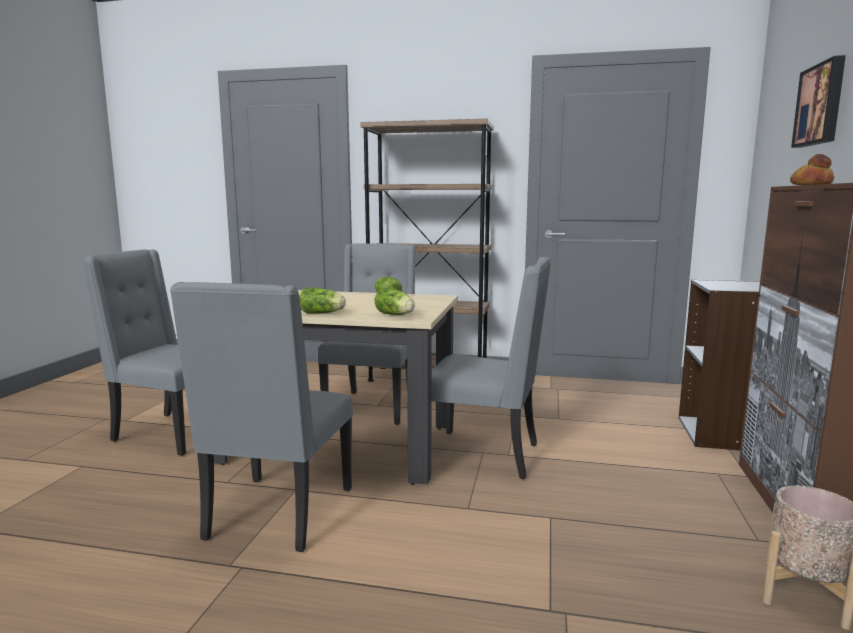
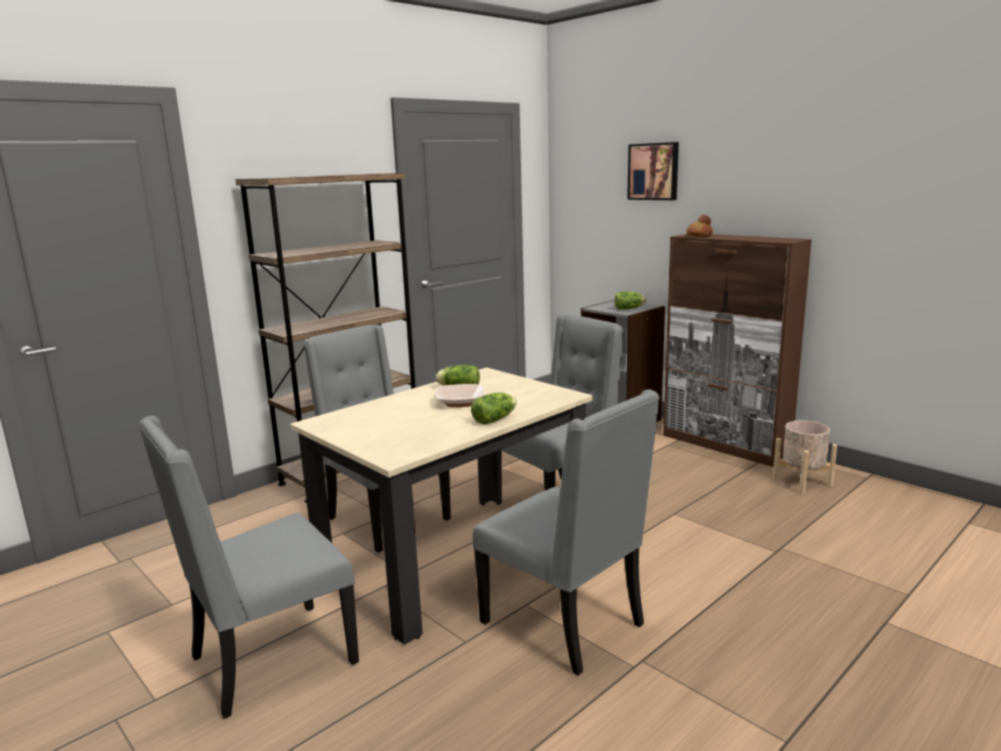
camera: 55 degrees left, 5 degrees up
(352, 303) = (460, 402): none -> bowl
(396, 315) = (545, 398): lettuce -> lettuce (630, 308)

